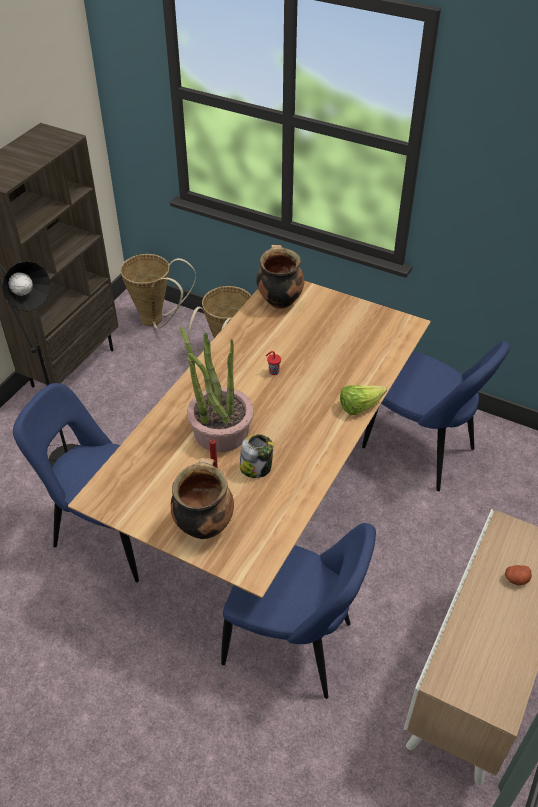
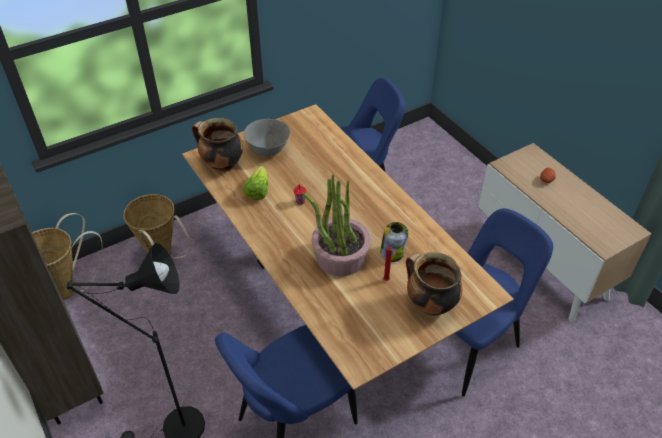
camera: 60 degrees left, 0 degrees up
(327, 319) = (268, 150): none -> grey bowl
(359, 407) = (372, 174): lettuce -> lettuce (258, 191)

